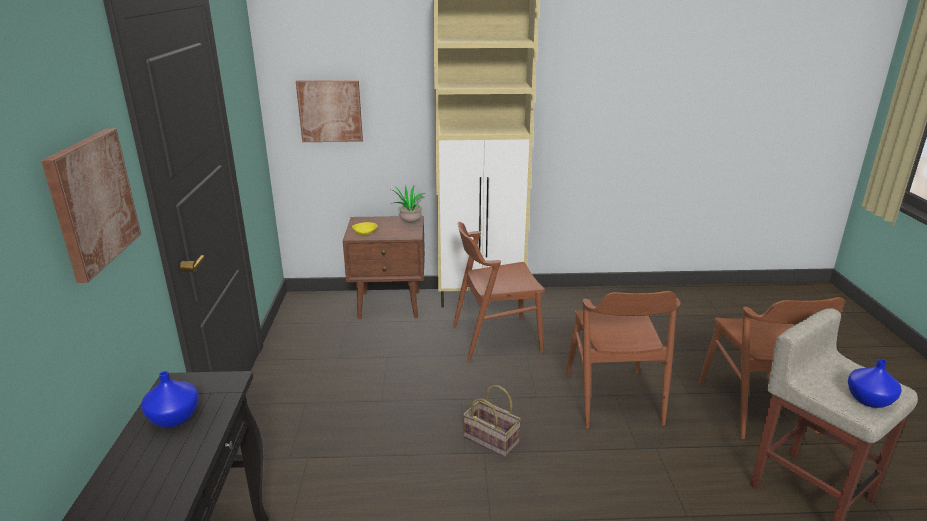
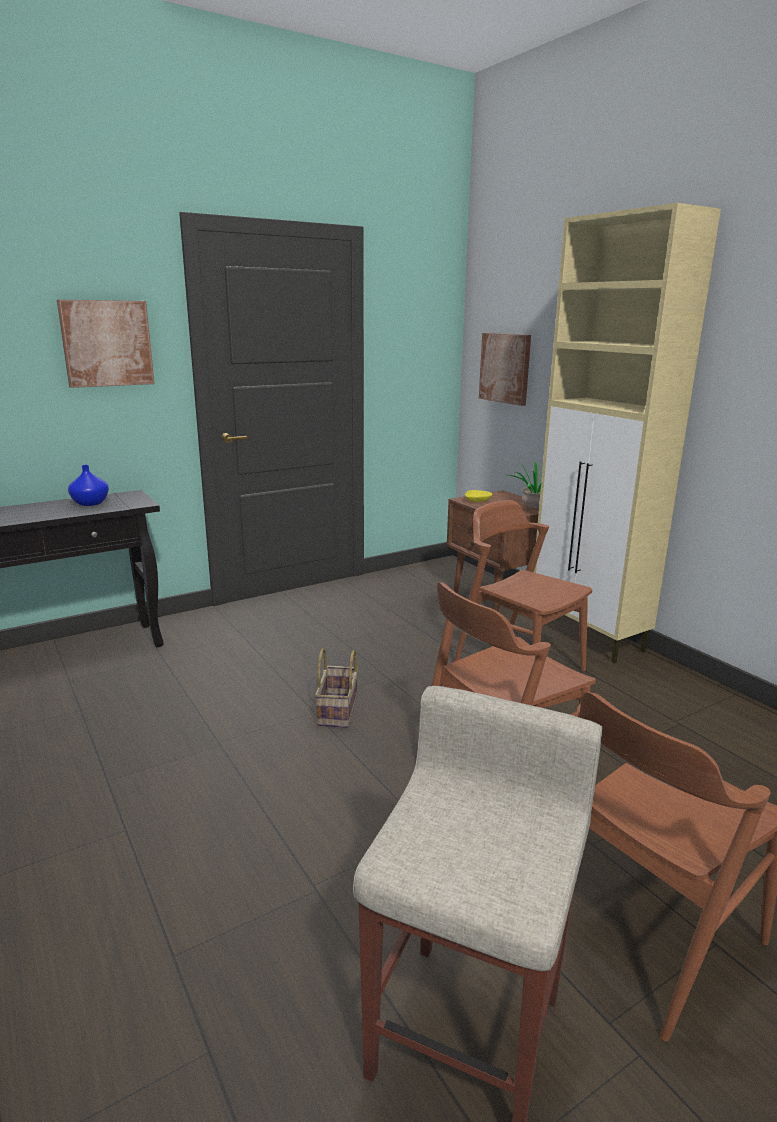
camera: 60 degrees right, 5 degrees down
(869, 400) = (444, 864): blue vase -> none

